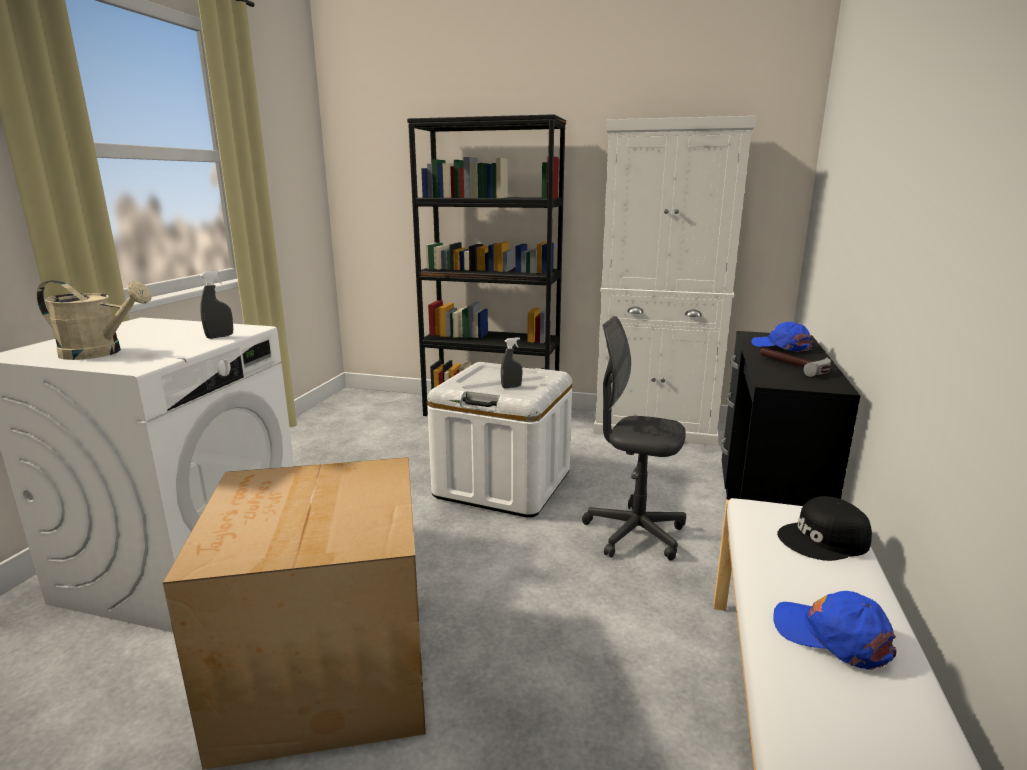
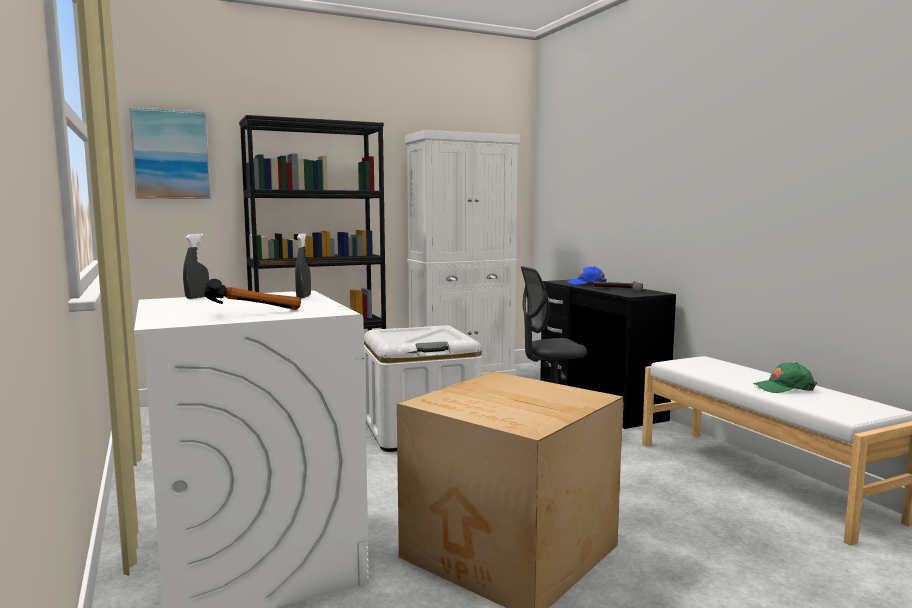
camera: 40 degrees left, 10 degrees down
(100, 353) = (253, 312): beige watering can -> hammer
(376, 161) = (171, 154): none -> picture
(511, 387) = (435, 338): grey spray bottle -> grey spray bottle (197, 297)
(824, 540) = (718, 365): black cap -> none
(832, 636) = (784, 388): blue cap -> green cap

